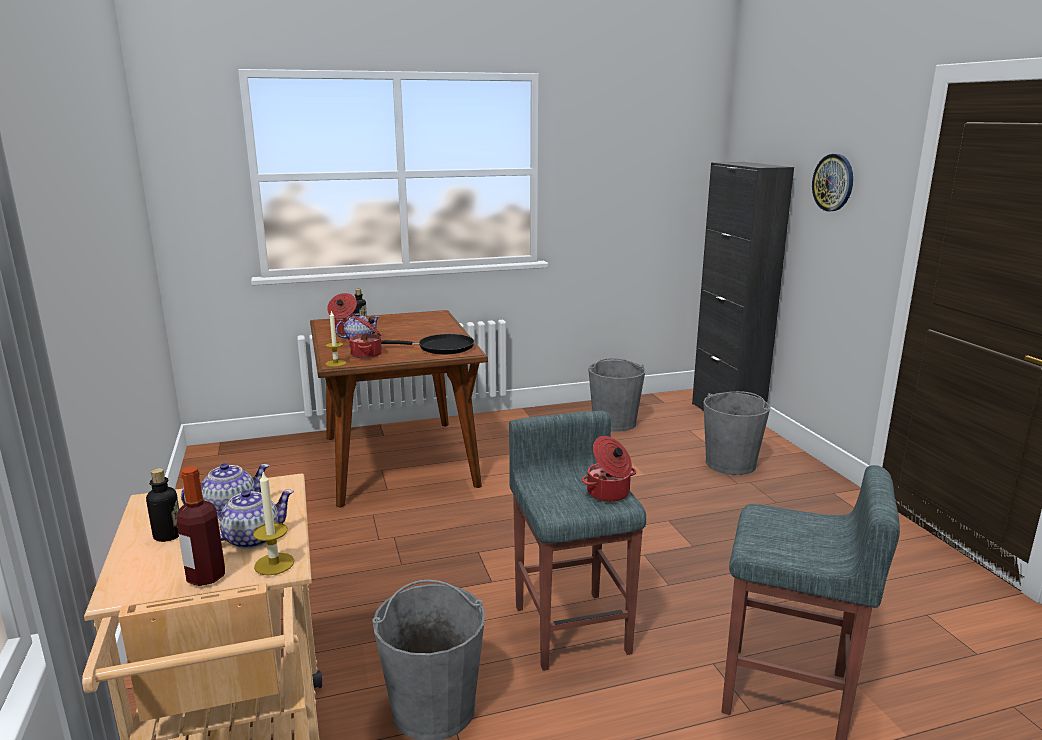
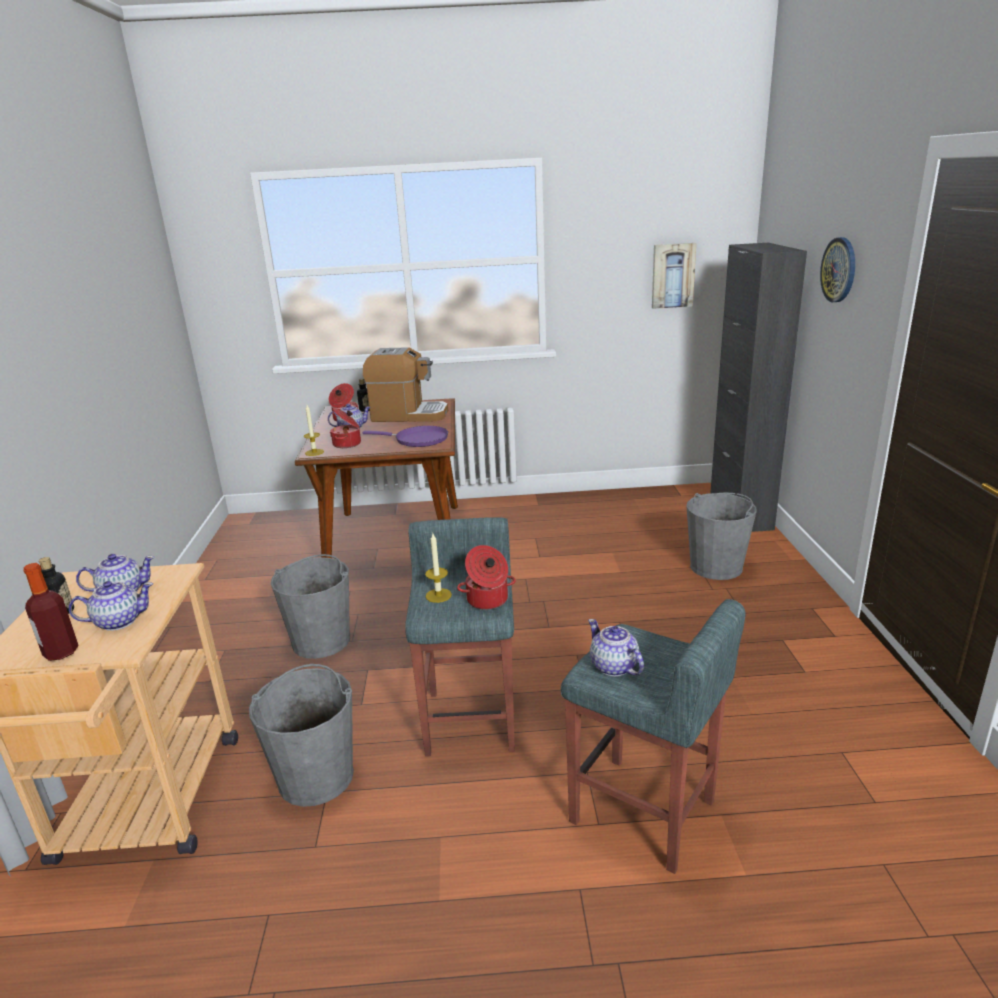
camera: 15 degrees right, 5 degrees up
(274, 564) = (117, 647): candle -> candle (438, 595)
(412, 326) = (408, 415): none -> coffee machine
(441, 348) = (418, 440): black frying pan -> purple frying pan
(614, 422) = (618, 514): grey bucket -> grey bucket (321, 640)
(654, 191) = (672, 275): none -> picture
(775, 541) = (614, 667): none -> teapot

